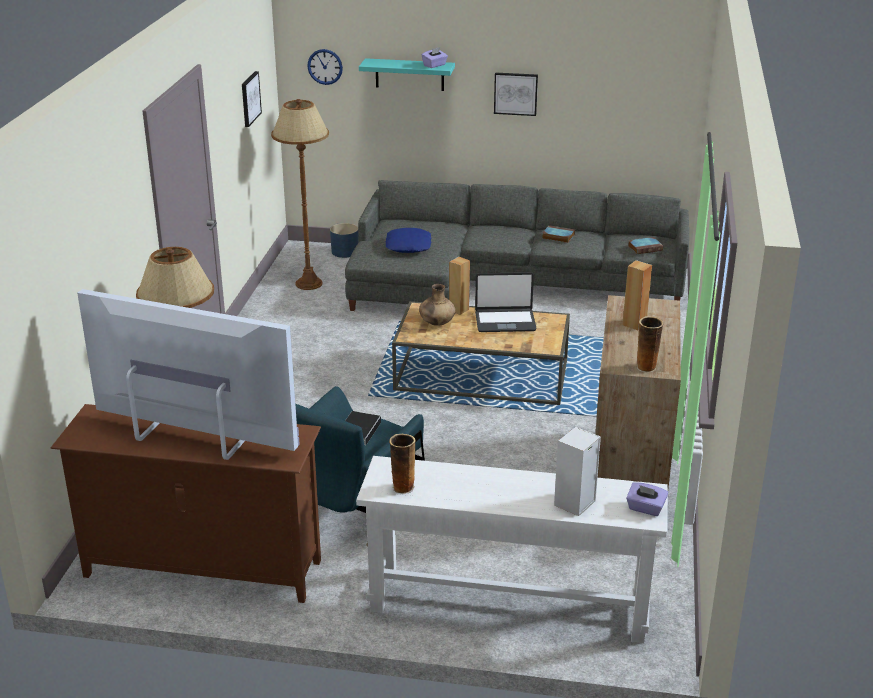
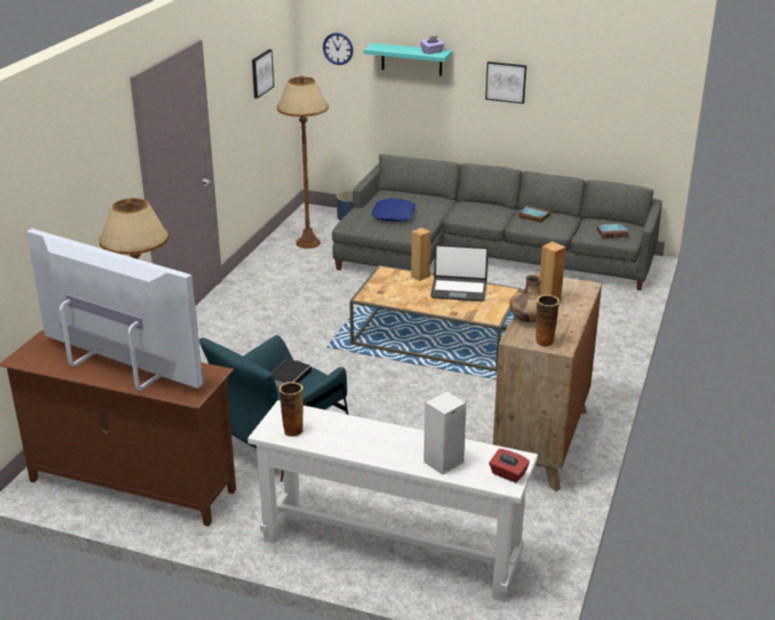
camera: 10 degrees right, 0 degrees up
(437, 323) = (396, 287): brown vase -> brown vase (529, 319)
(645, 508) = (508, 474): purple tissue box -> red tissue box

